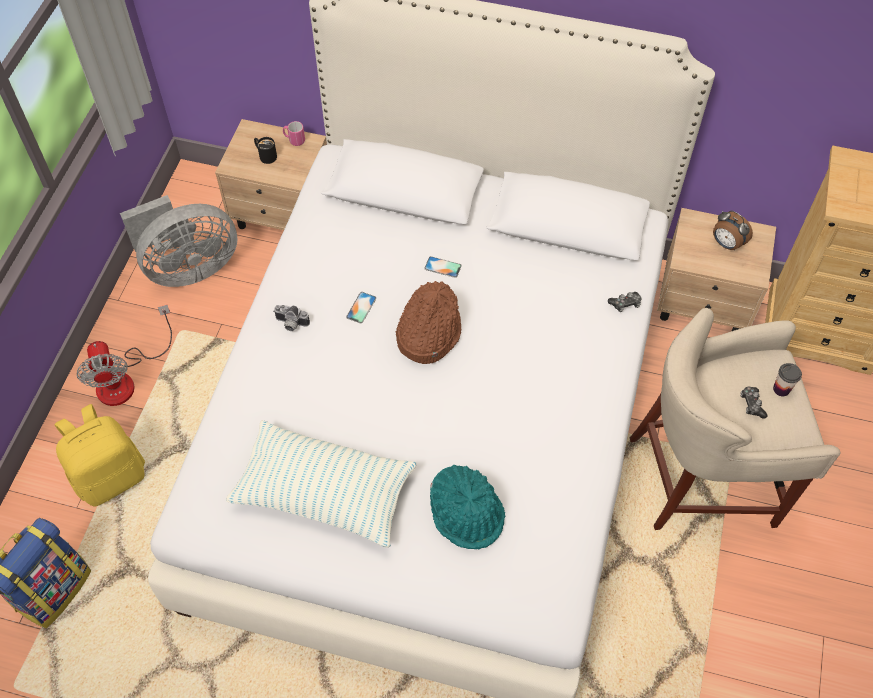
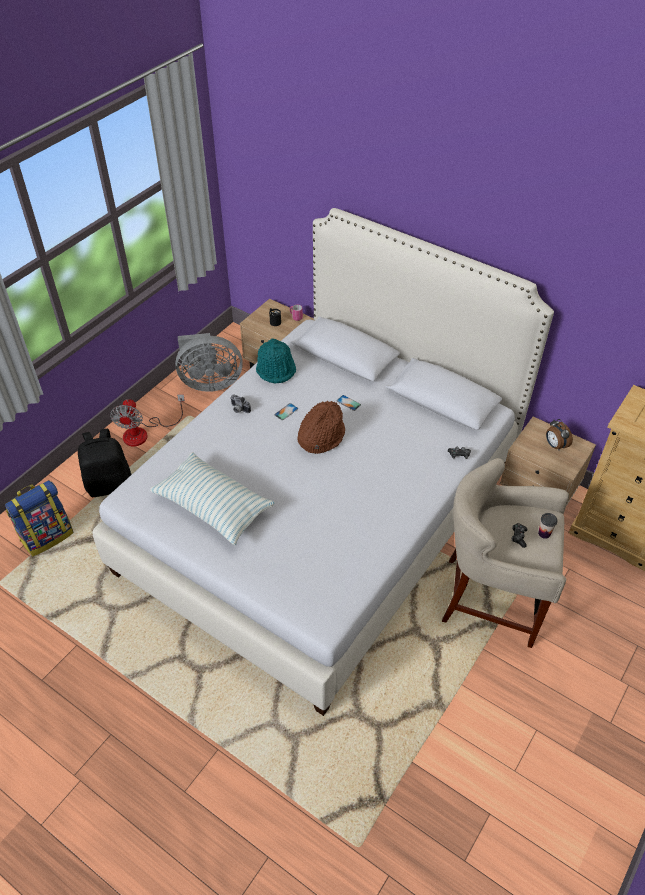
camera: 20 degrees right, 10 degrees down
(110, 476) = (109, 484): yellow backpack -> black backpack
(467, 512) = (296, 544): turquoise hat -> turquoise hat (276, 369)

